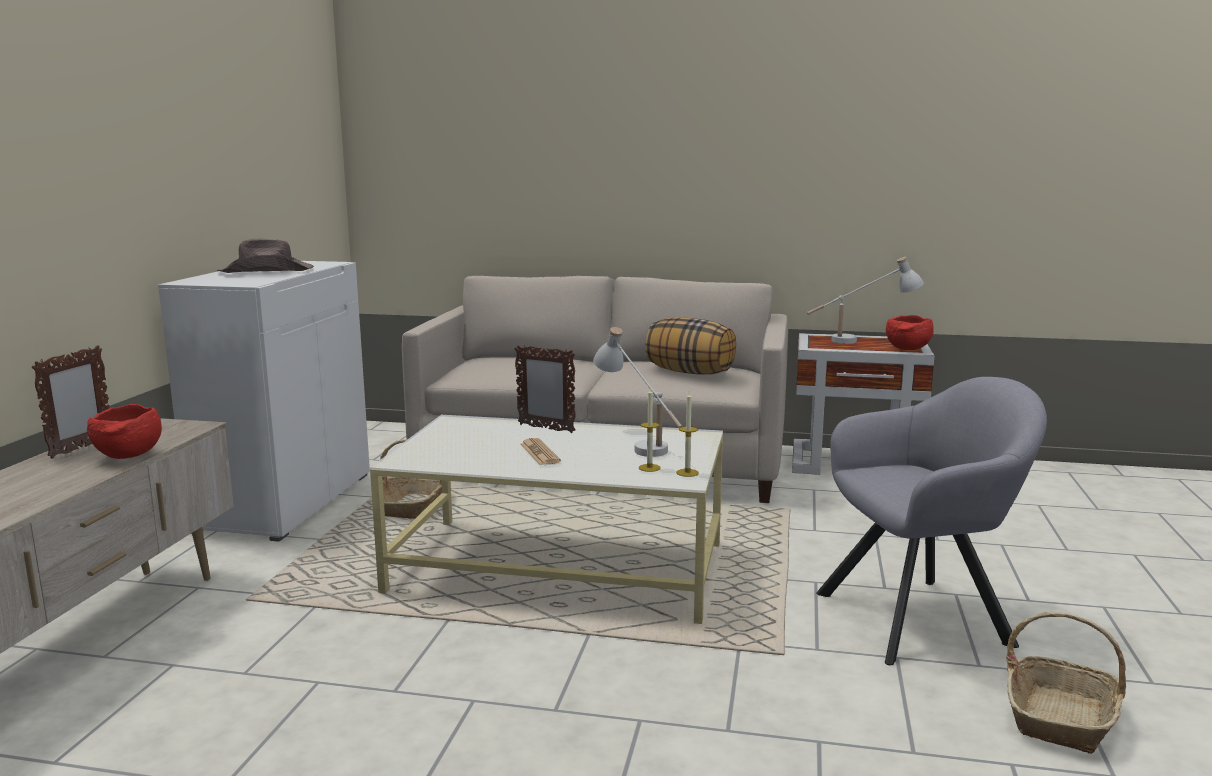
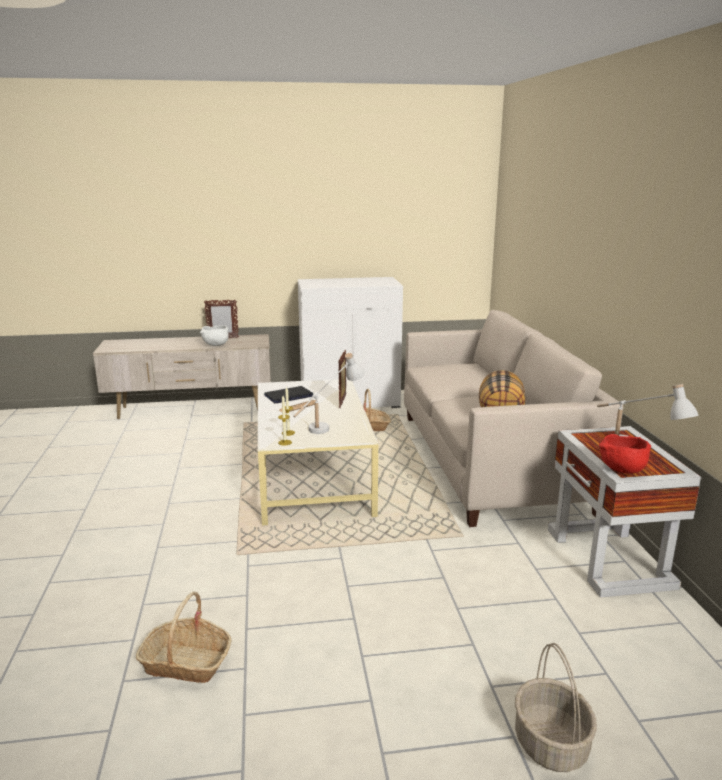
camera: 70 degrees right, 5 degrees up
(129, 457) = (215, 345): red bowl -> white bowl
(267, 271) = (350, 282): brown hat -> none
(476, 453) = (289, 396): none -> laptop
(923, 617) = (307, 604): grey armchair -> none
(1138, 543) = (551, 744): none -> basket

